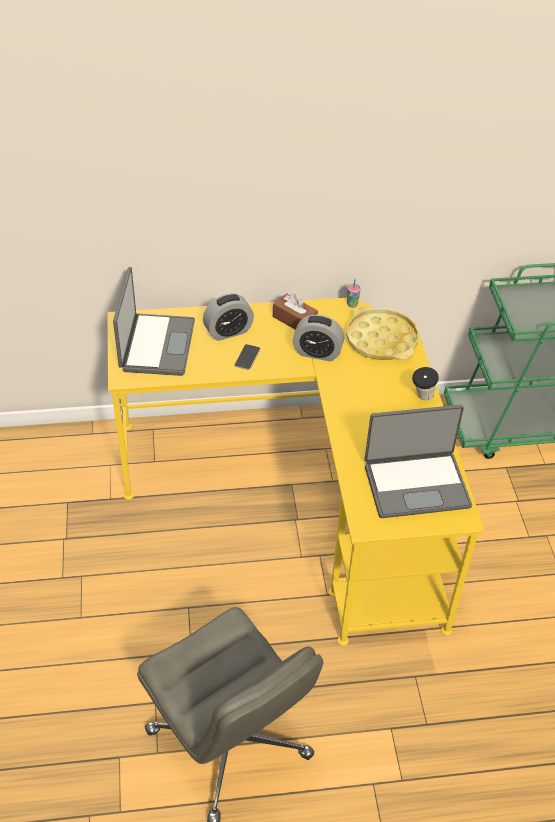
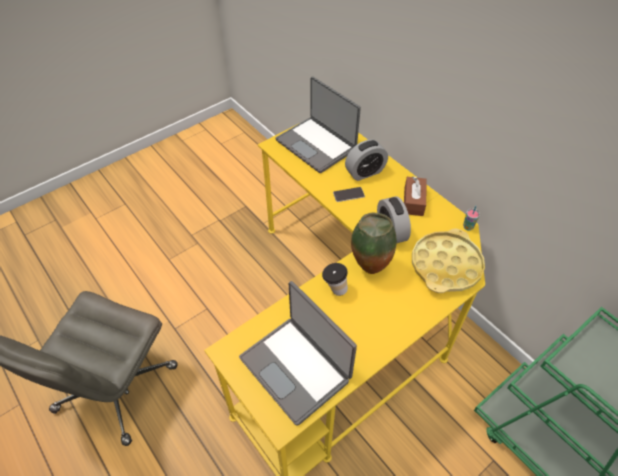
camera: 60 degrees right, 5 degrees up
(156, 345) = (317, 145): laptop -> laptop turned 75 degrees clockwise
(228, 331) = (365, 172): alarm clock -> alarm clock turned 60 degrees counterclockwise
(346, 387) = (369, 267): none -> vase
(422, 398) = (403, 326): cup -> cup (334, 289)

